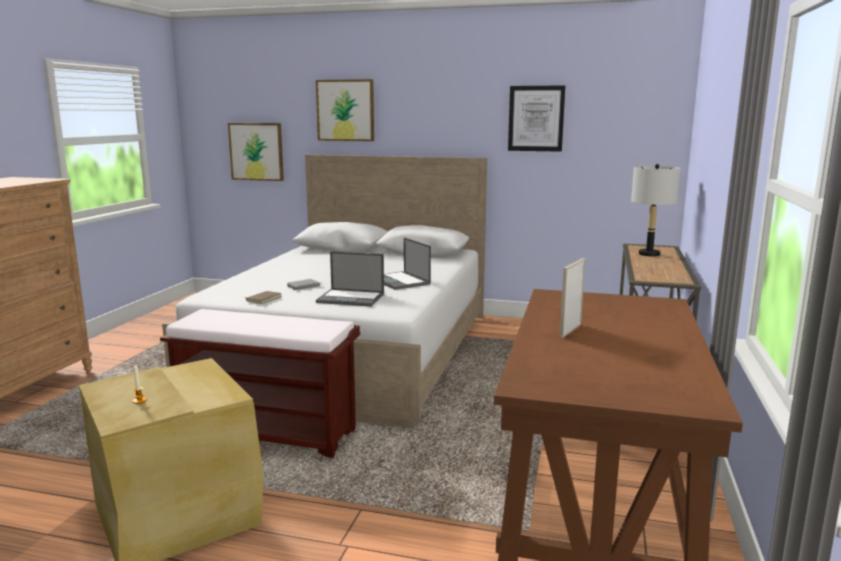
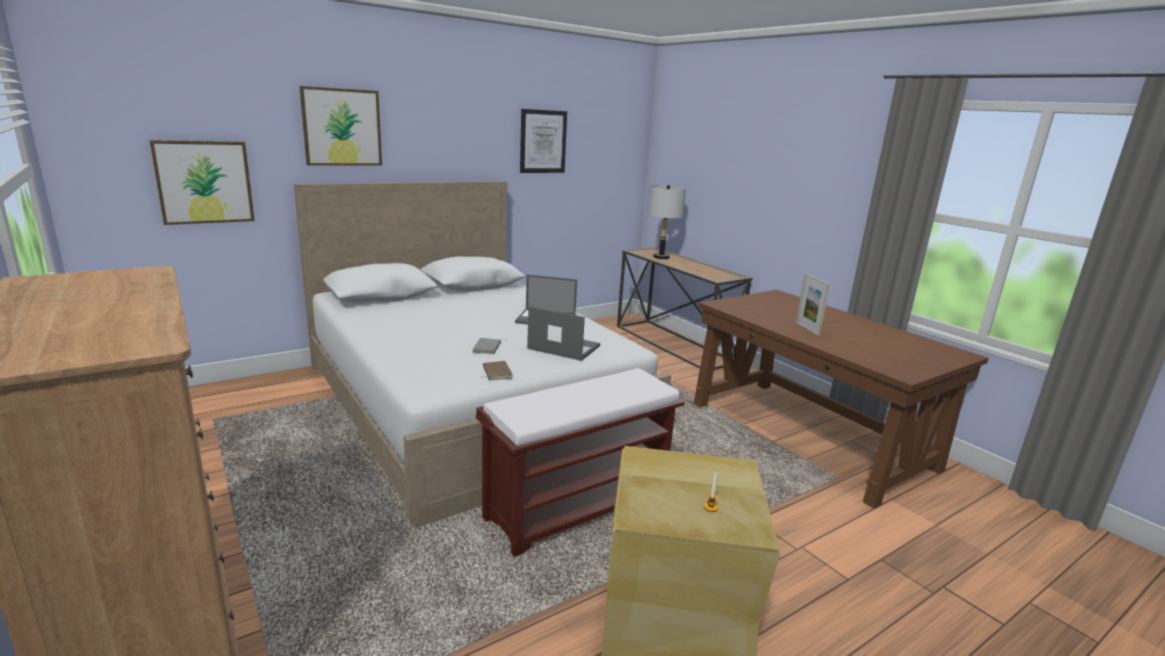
camera: 50 degrees left, 5 degrees up
(351, 298) = (563, 347): laptop -> laptop turned 120 degrees counterclockwise

